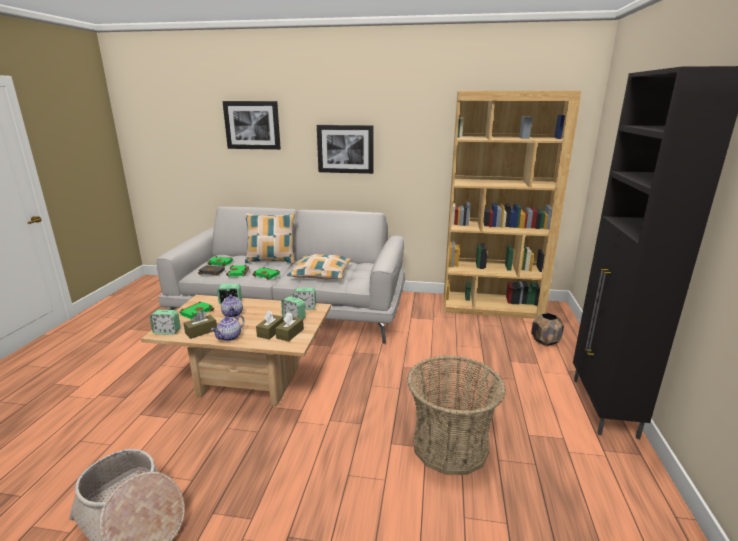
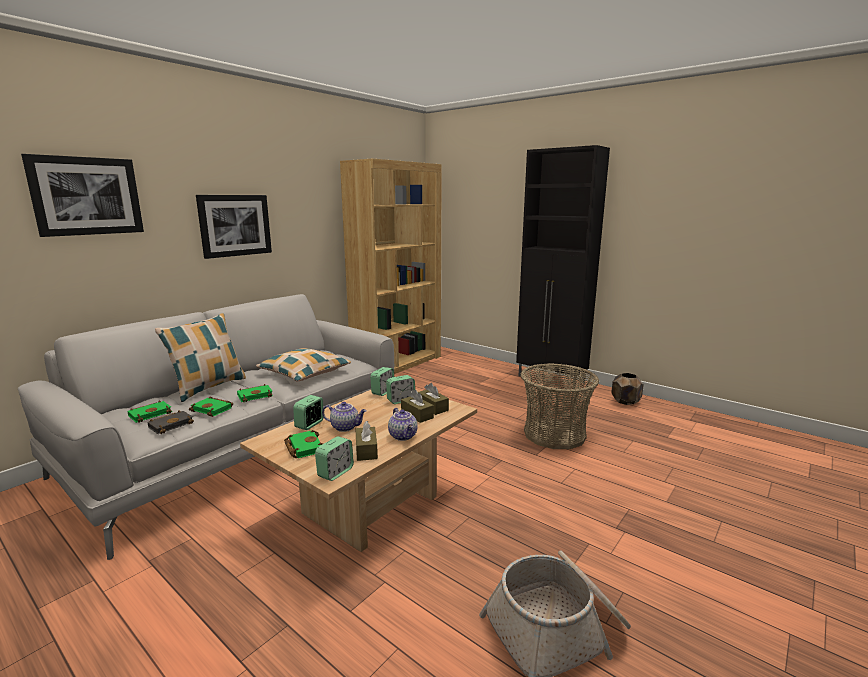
camera: 60 degrees left, 5 degrees down
(545, 341) = (467, 366): brown planter -> brown planter (625, 401)

